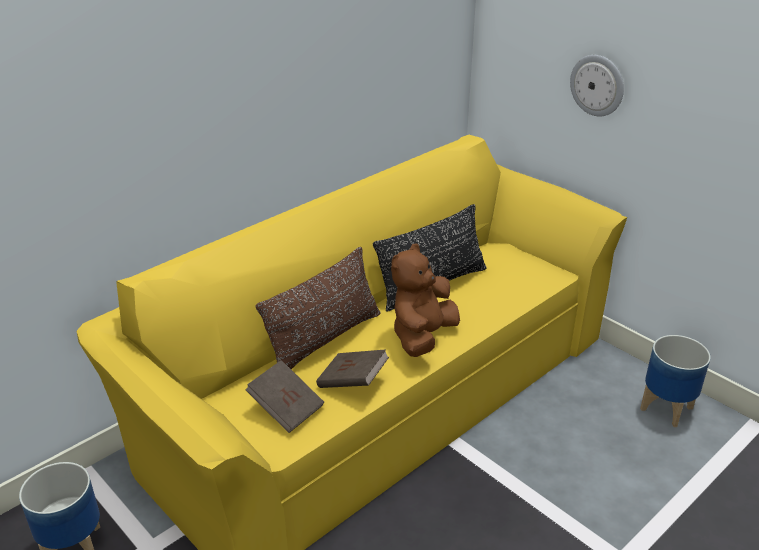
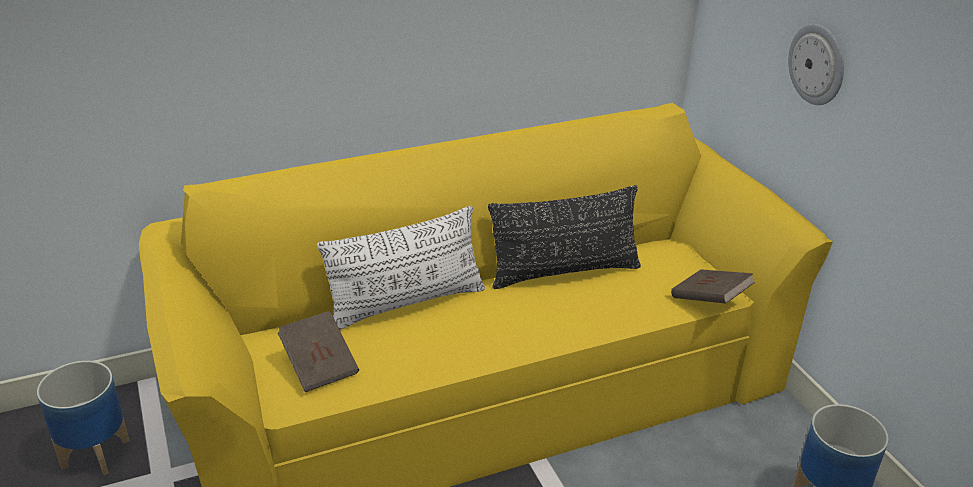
camera: 20 degrees right, 0 degrees up
(324, 340) = (406, 303): brown pillow -> white pillow
(352, 382) = (405, 356): brown book -> brown book (709, 300)
(422, 336) = (514, 326): brown plush toy -> none

